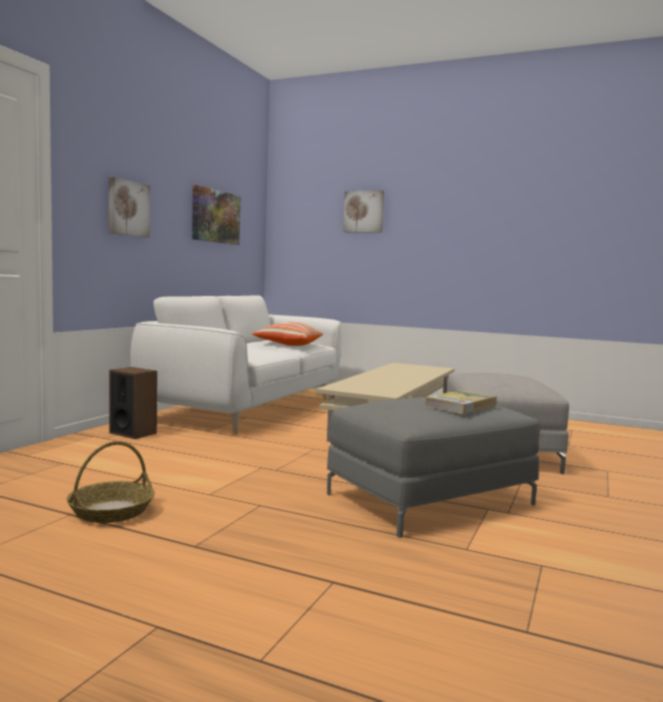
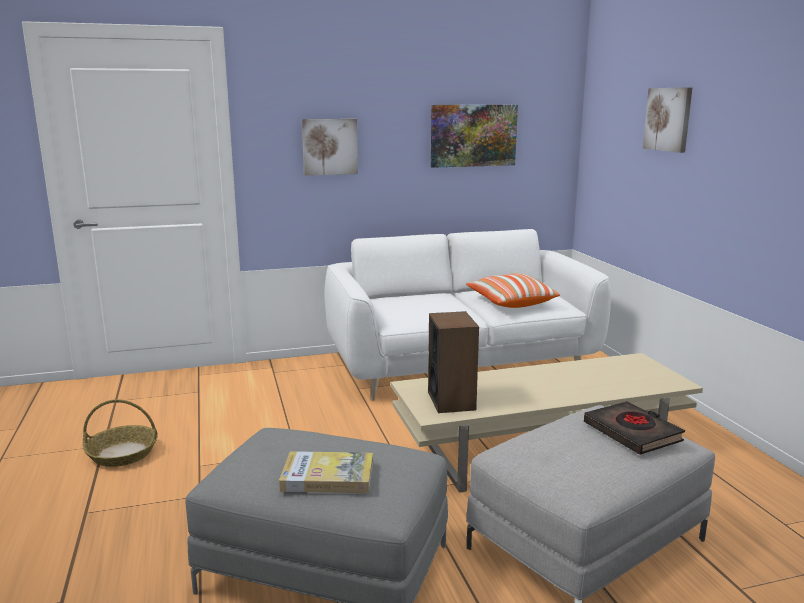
camera: 50 degrees right, 10 degrees up
(133, 433) = (302, 372): speaker -> speaker (451, 401)
(503, 373) = (632, 433): none -> black book

